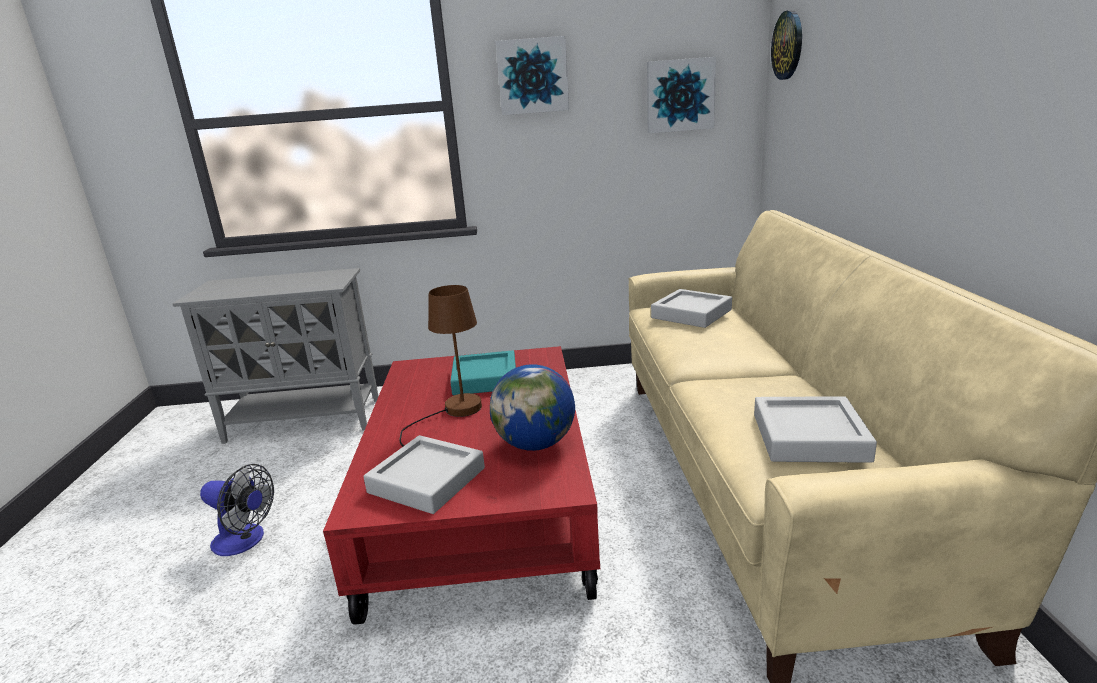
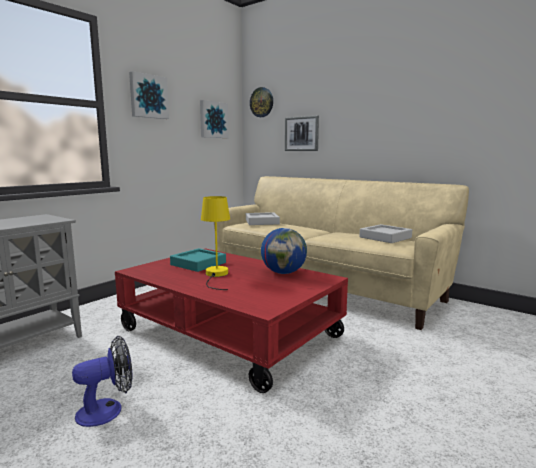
camera: 50 degrees left, 10 degrees down
(427, 480) = (269, 293): grey tray -> none
(453, 412) = (216, 275): brown table lamp -> yellow table lamp
(832, 124) = (301, 134): none -> picture

